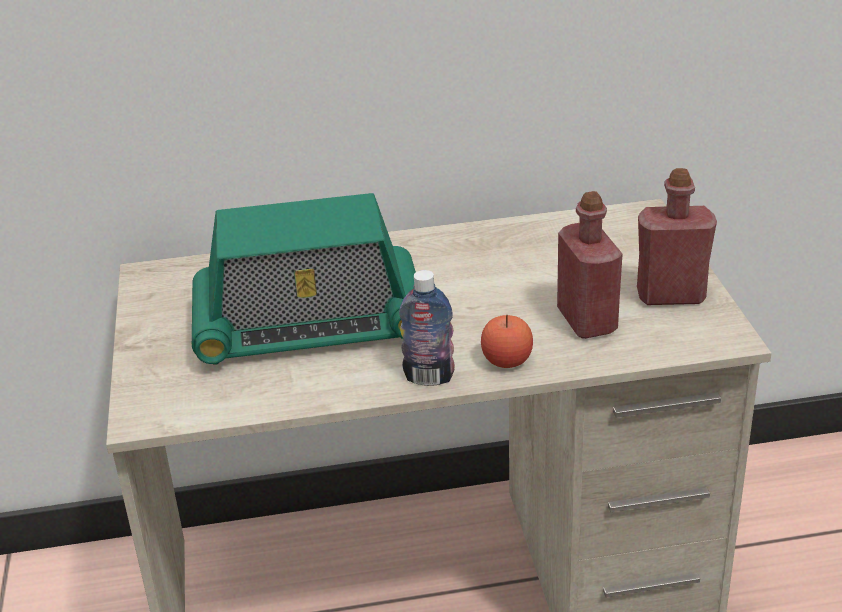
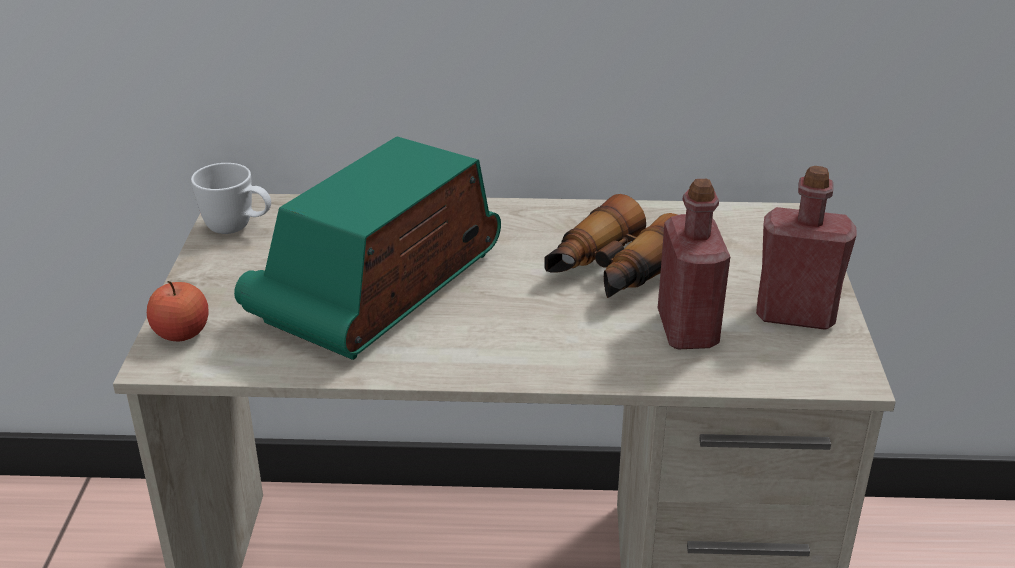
camera: 10 degrees right, 0 degrees up
(161, 293) = (238, 229): none -> white mug
(309, 326) = (378, 287): radio -> radio turned 120 degrees clockwise
(429, 377) = (485, 366): bottle -> none
(507, 360) = (579, 360): apple -> apple (181, 333)
(508, 282) = (613, 272): none -> binoculars

